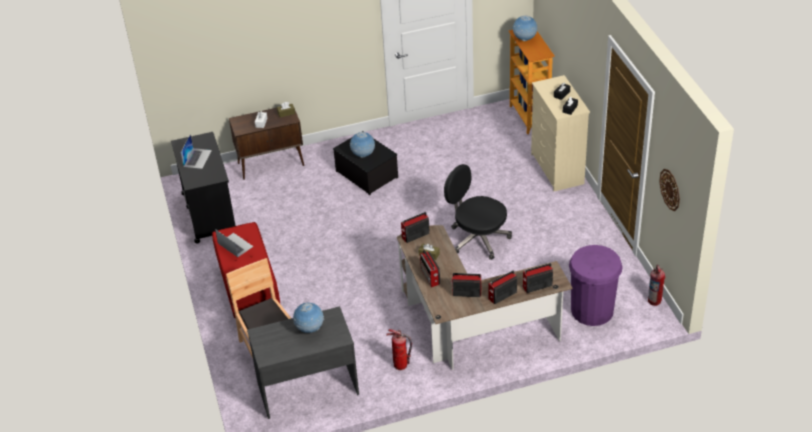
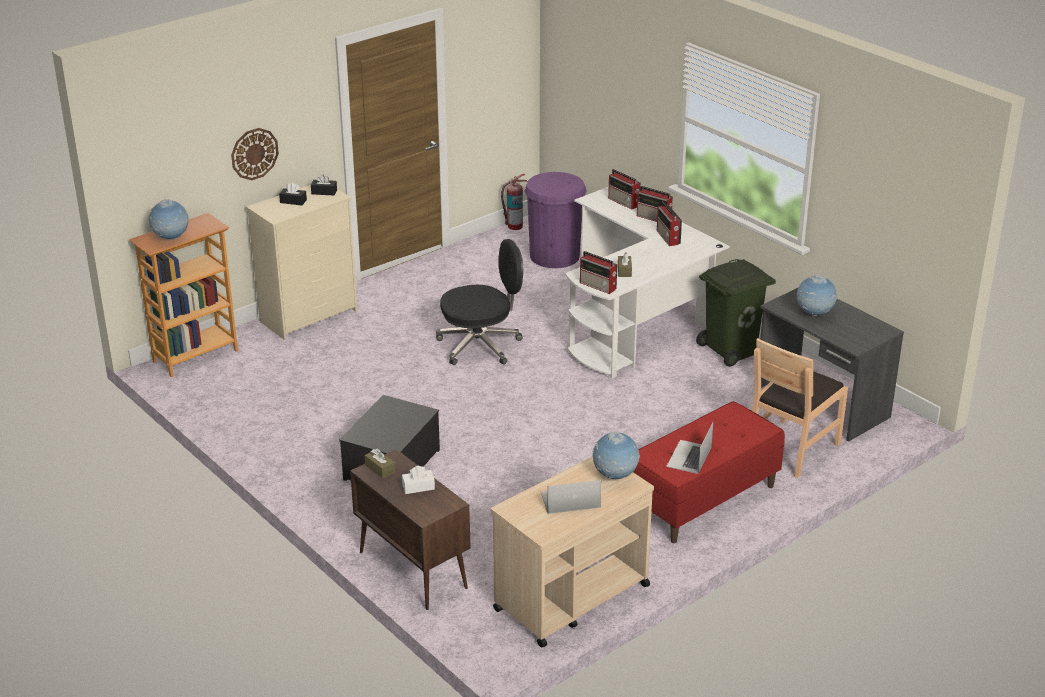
camera: 115 degrees left, 10 degrees down
(209, 213) = (570, 598): black cart -> beige cart
(363, 155) = (400, 422): globe -> globe (615, 476)
(400, 365) = (731, 350): fire extinguisher -> green trash can
(430, 277) = (661, 262): radio -> none
(468, 326) = (637, 321): brown desk -> white desk
(477, 238) = (481, 345): black office chair -> black office chair turned 120 degrees counterclockwise
(670, 189) = (495, 83): wall clock -> wall clock (254, 153)

